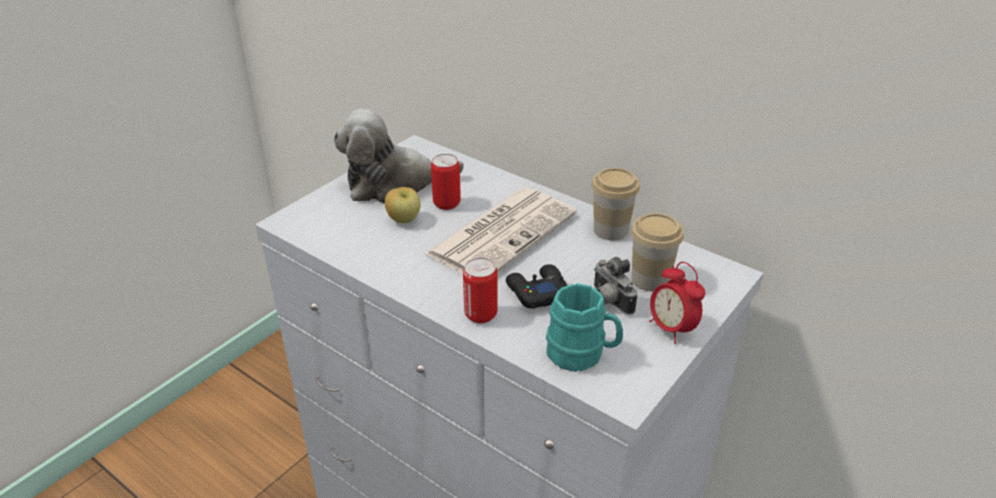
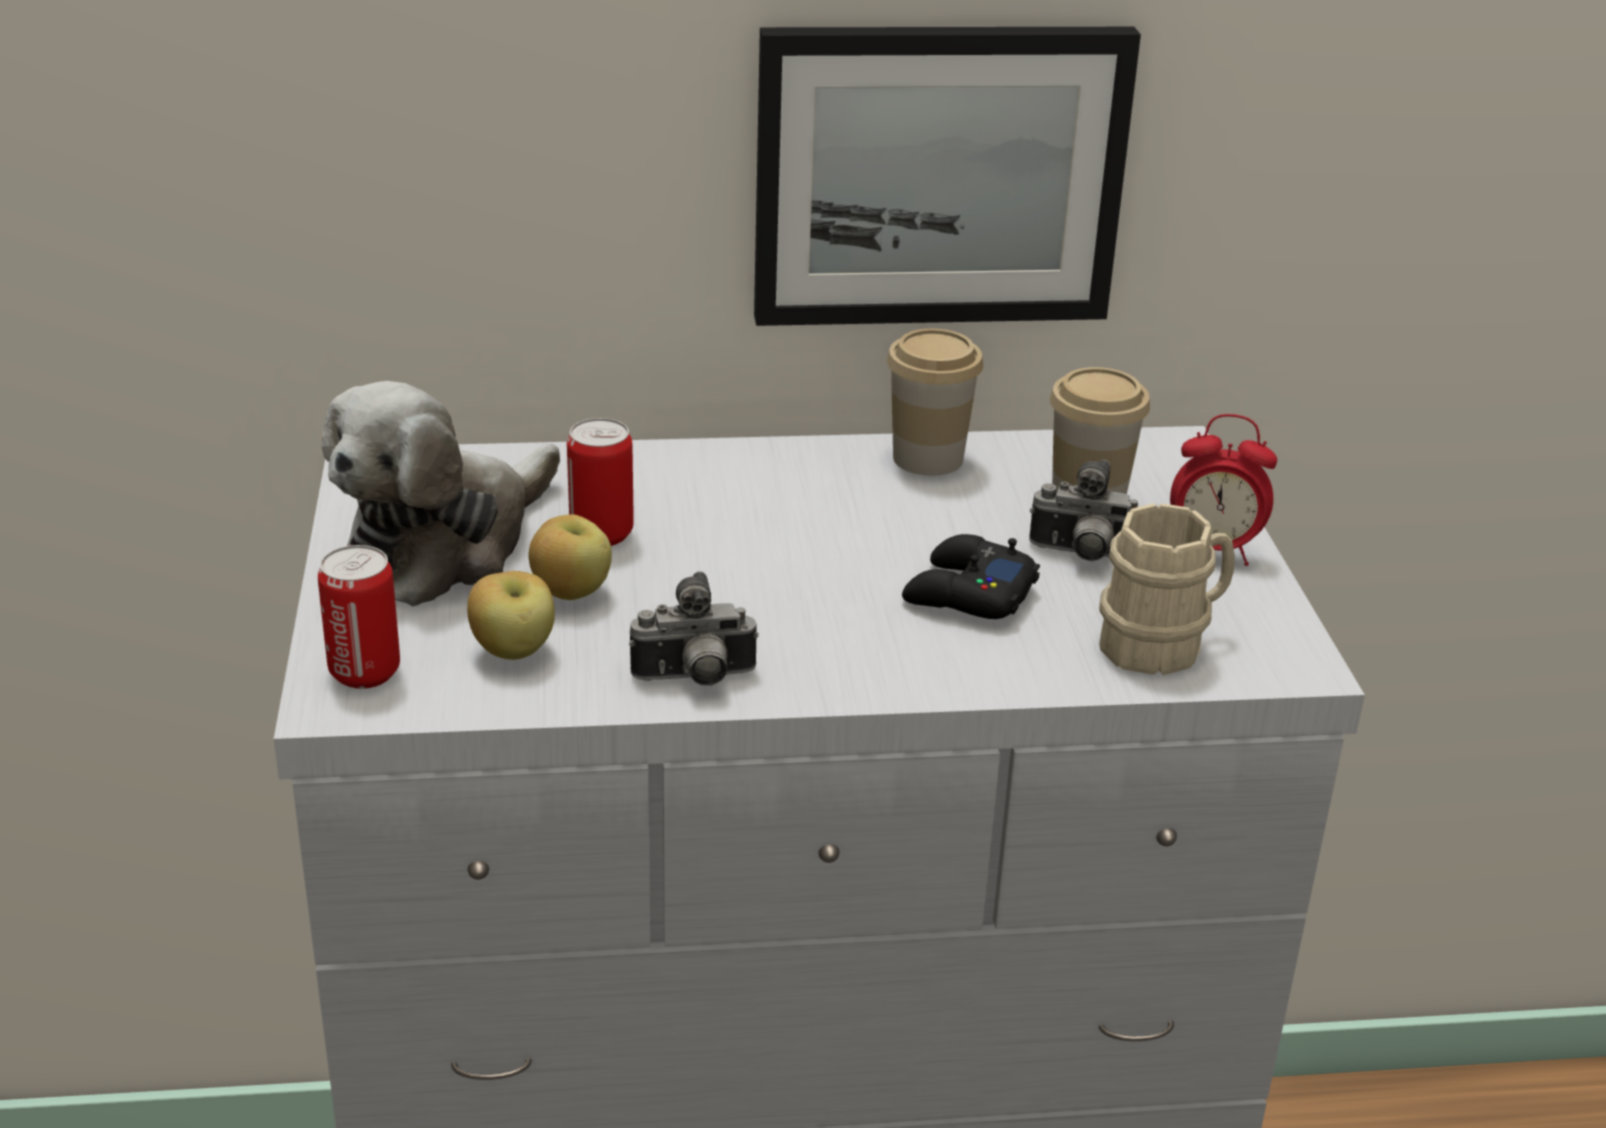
camera: 45 degrees left, 5 degrees down
(356, 231) = (514, 652): none -> apple
(392, 271) = (695, 679): none -> camera
(480, 314) = (942, 666): can -> can (365, 672)
(502, 233) = (774, 536): newspaper -> none
(582, 355) = (1163, 642): turquoise mug -> beige mug
(654, 97) = (938, 175): none -> picture

